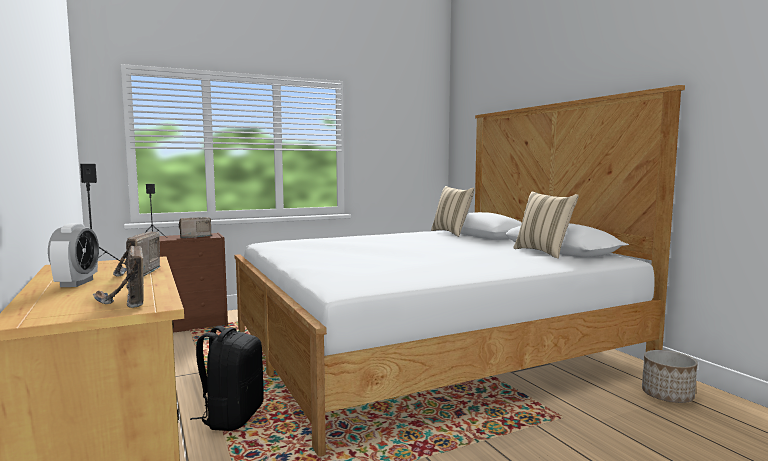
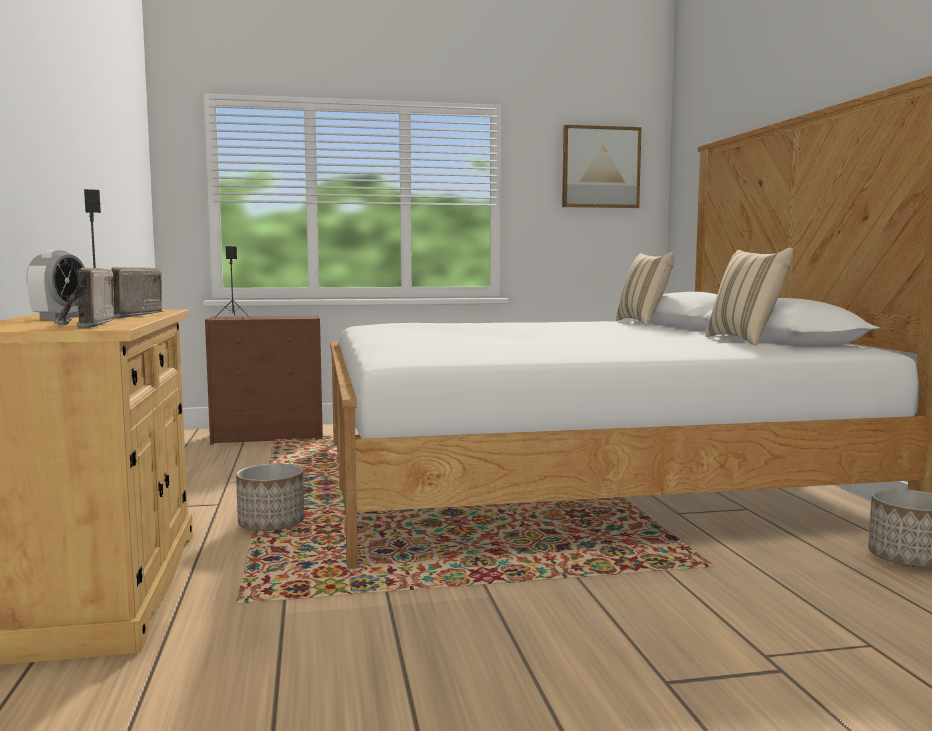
camera: 15 degrees right, 0 degrees up
(194, 236) = (283, 317): radio -> none
(232, 417) = (271, 525): black backpack -> planter
(407, 125) = (600, 167): none -> picture

